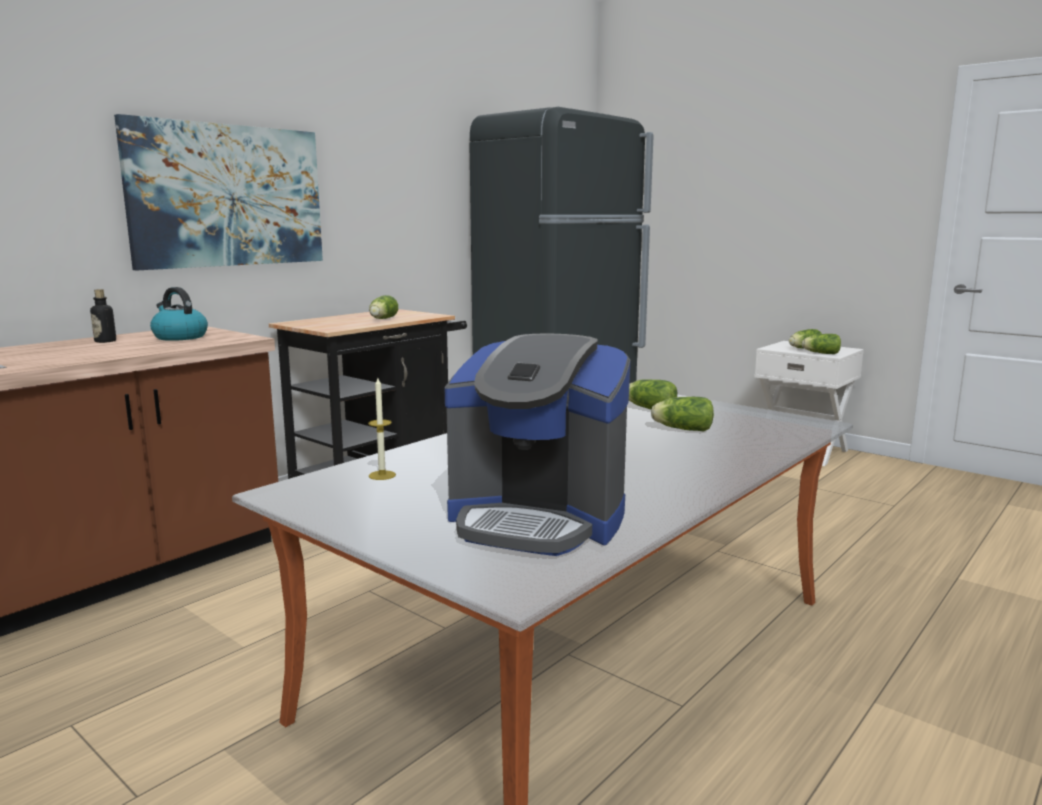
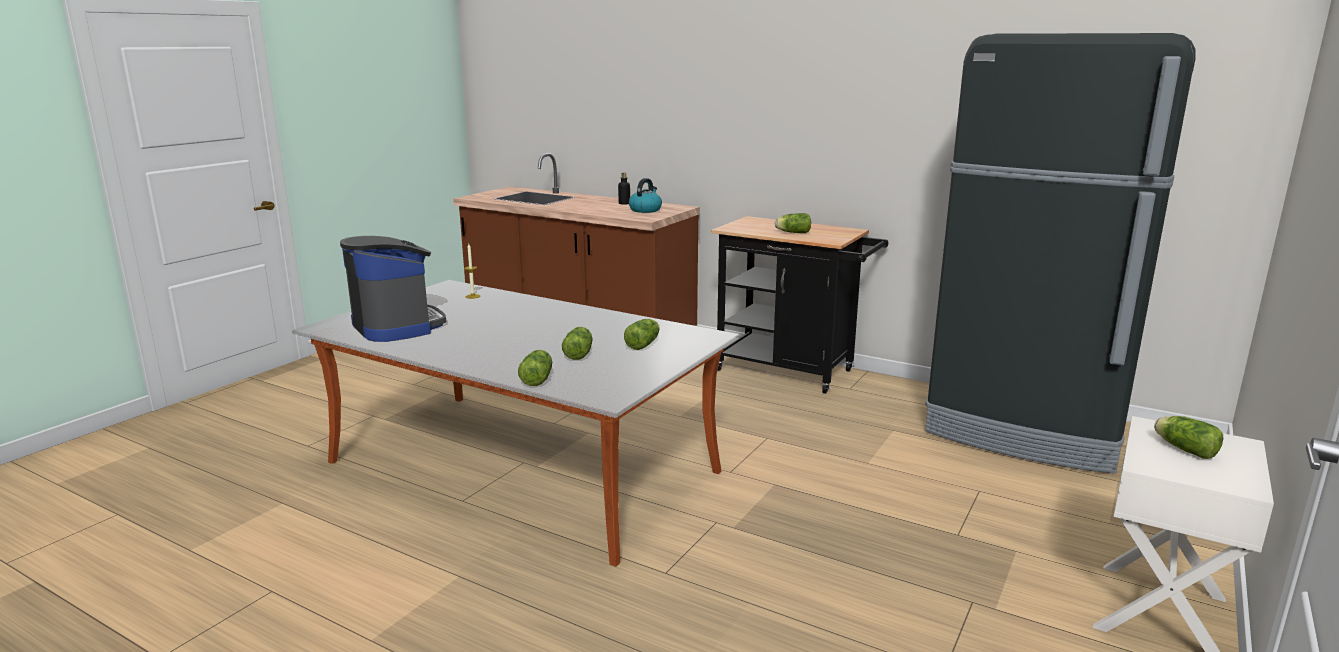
camera: 80 degrees right, 5 degrees up
(228, 196) = (730, 118): picture -> none
(537, 520) = (397, 326): coffee machine -> coffee machine turned 135 degrees clockwise
(820, 353) = (1151, 458): lettuce -> lettuce (538, 378)

